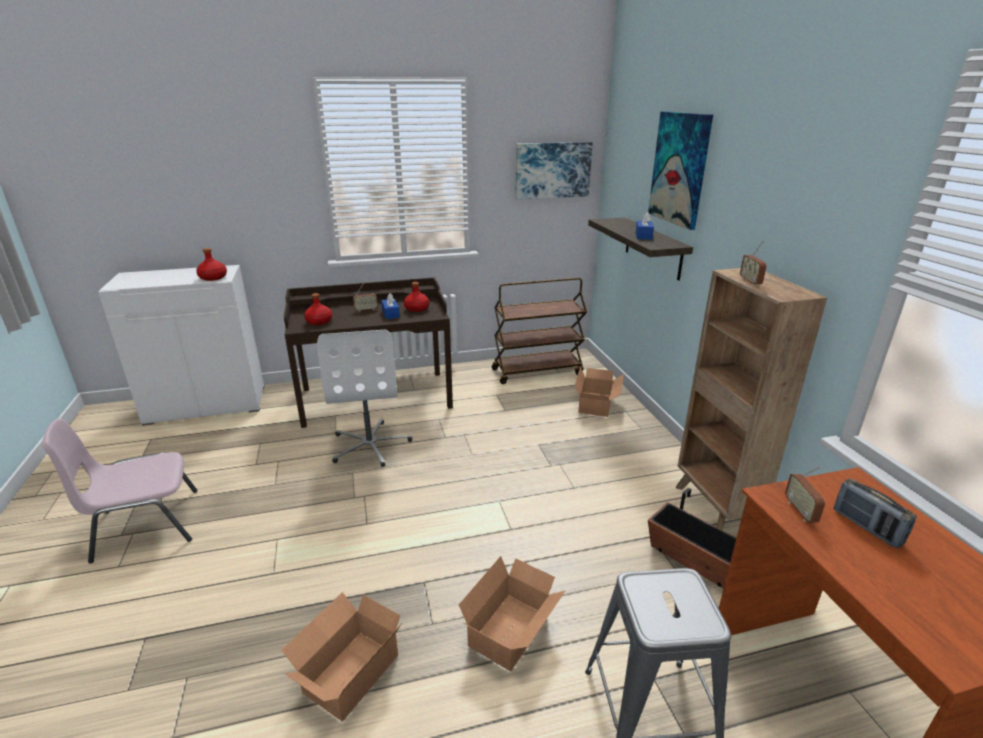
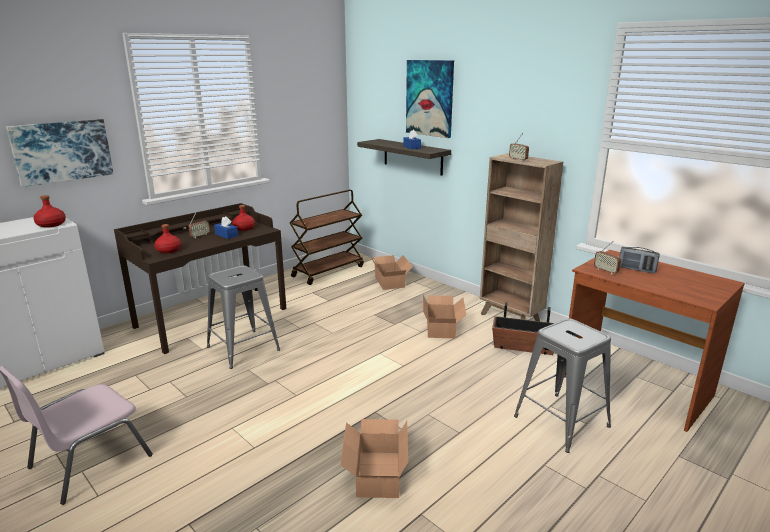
camera: 30 degrees left, 5 degrees down
(370, 445) = (243, 348): white office chair -> grey stool
(513, 631) = (456, 414): cardboard box -> cardboard box (442, 327)
(552, 170) = (315, 108): picture -> picture (62, 151)

